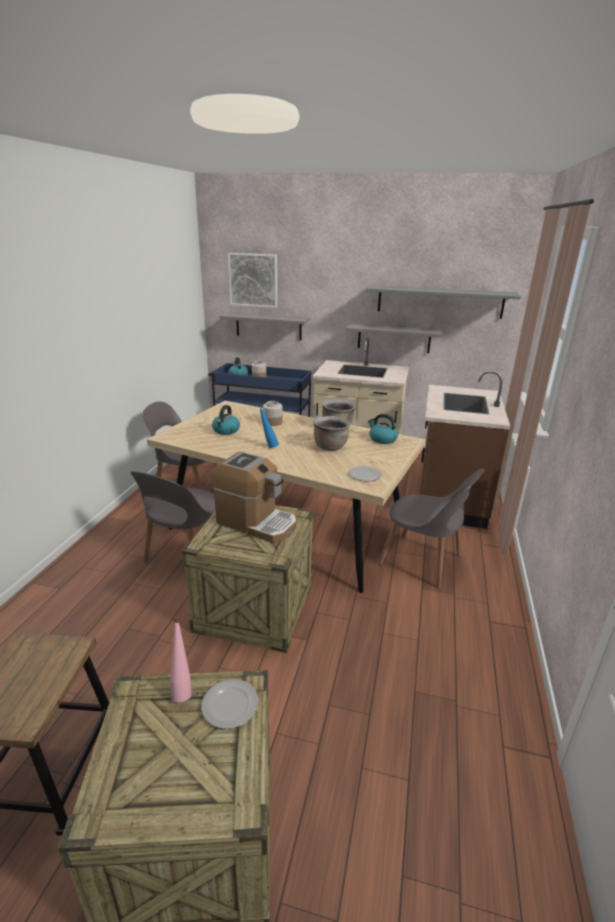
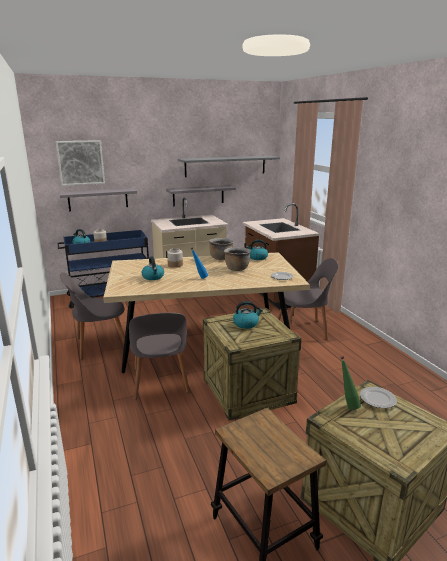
camera: 35 degrees left, 5 degrees down
(182, 689) = (347, 405): pink bottle -> green bottle
(256, 522) = (246, 324): coffee machine -> kettle

